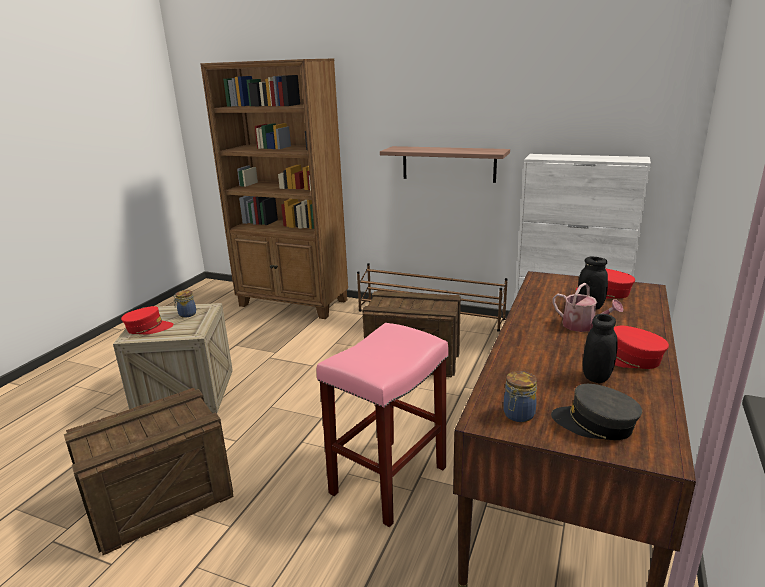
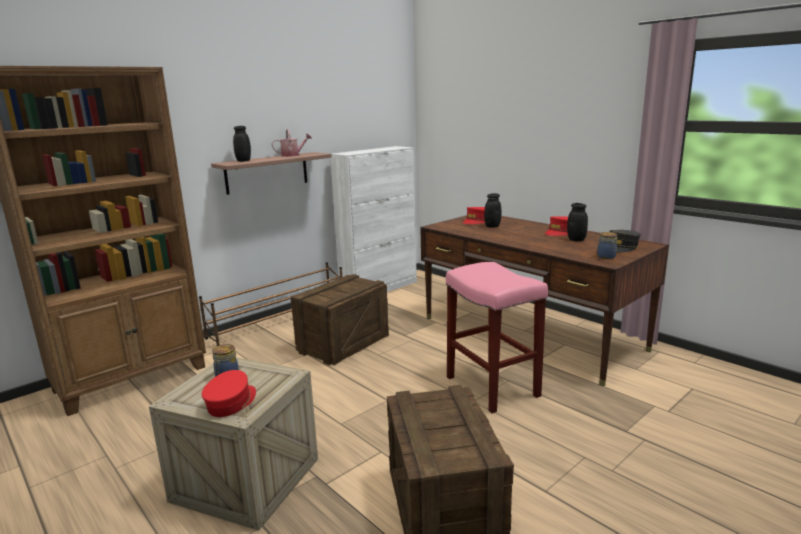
camera: 65 degrees left, 5 degrees down
(412, 148) = (243, 161): none -> black jar
(583, 326) = (516, 231): watering can -> watering can (293, 155)

